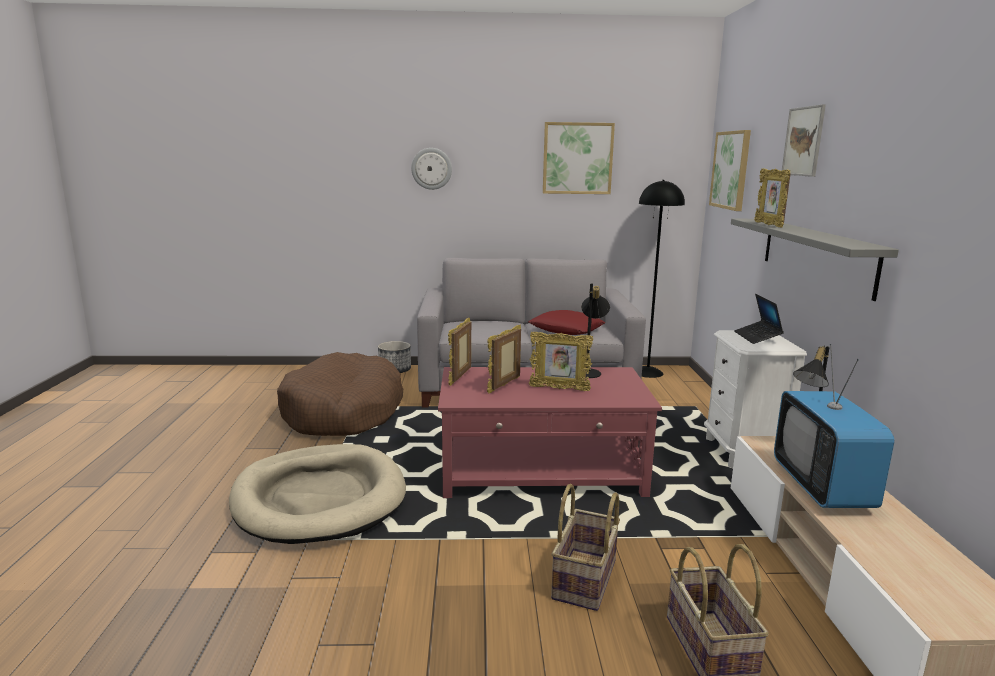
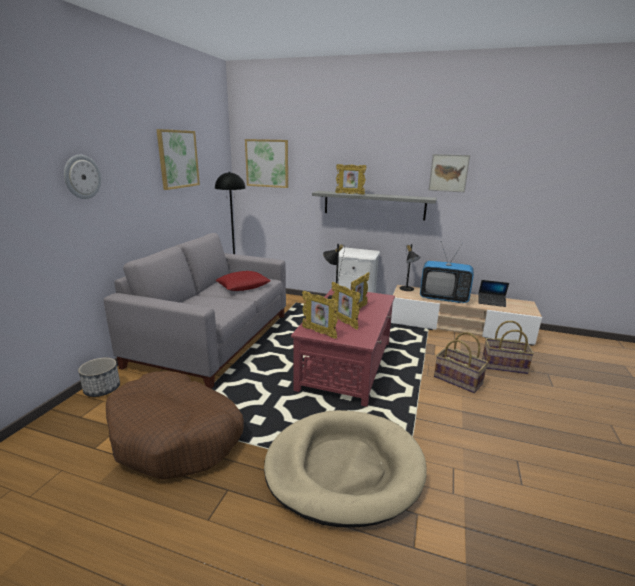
camera: 70 degrees left, 5 degrees up
(757, 337) = (354, 251): laptop -> laptop (491, 302)
(803, 141) = (350, 149): picture -> picture (448, 173)

